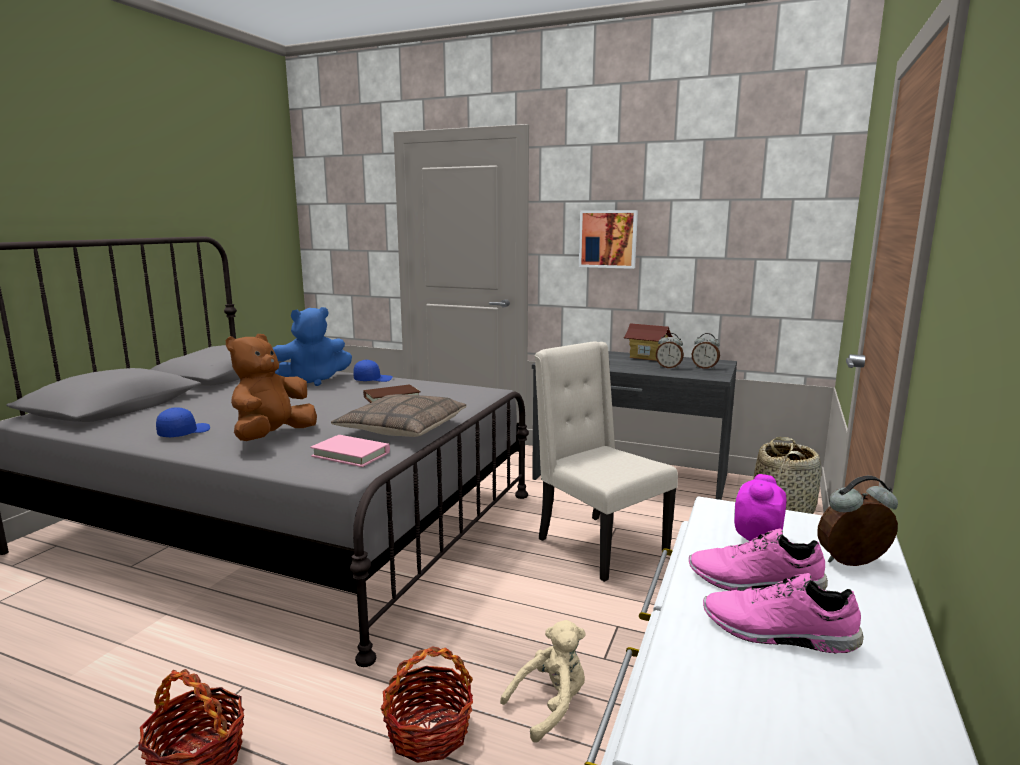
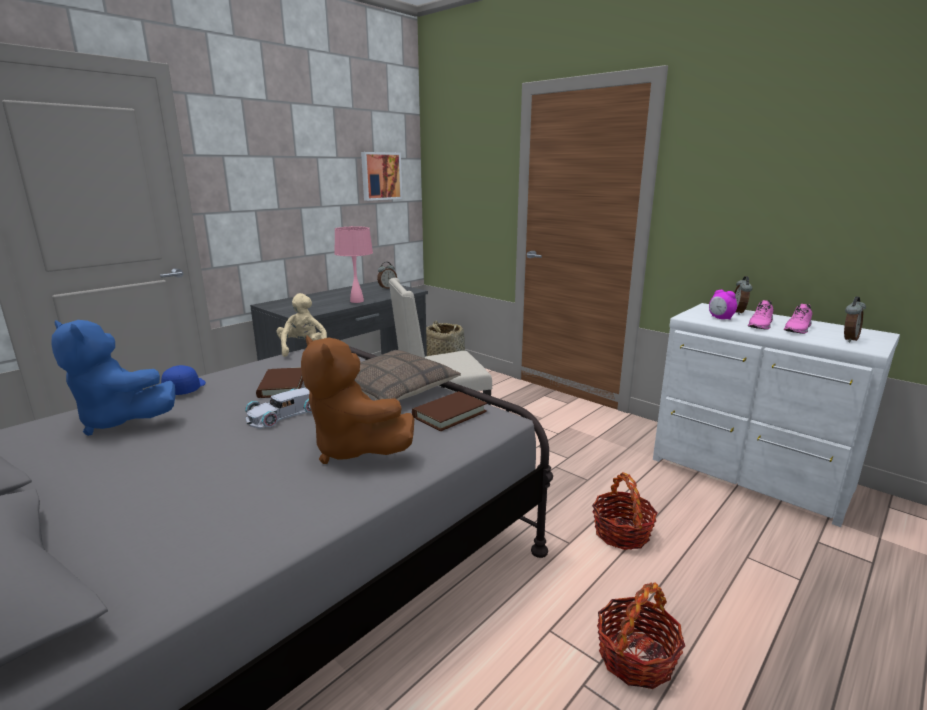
camera: 70 degrees left, 5 degrees up
(184, 433) = (265, 511): blue cap -> none
(313, 381) = (120, 421): blue plush toy -> blue plush toy turned 120 degrees clockwise
(335, 408) = (281, 414): none -> white toy car
(351, 454) = (449, 414): pink book -> brown book
(550, 706) = (606, 484): beige plush toy -> beige plush toy (303, 349)
(608, 239) = (273, 193): picture -> picture (380, 176)
(627, 368) = (357, 301): none -> pink table lamp
(647, 357) = (334, 292): toy house -> none
(669, 367) = (373, 293): alarm clock -> alarm clock (848, 339)

